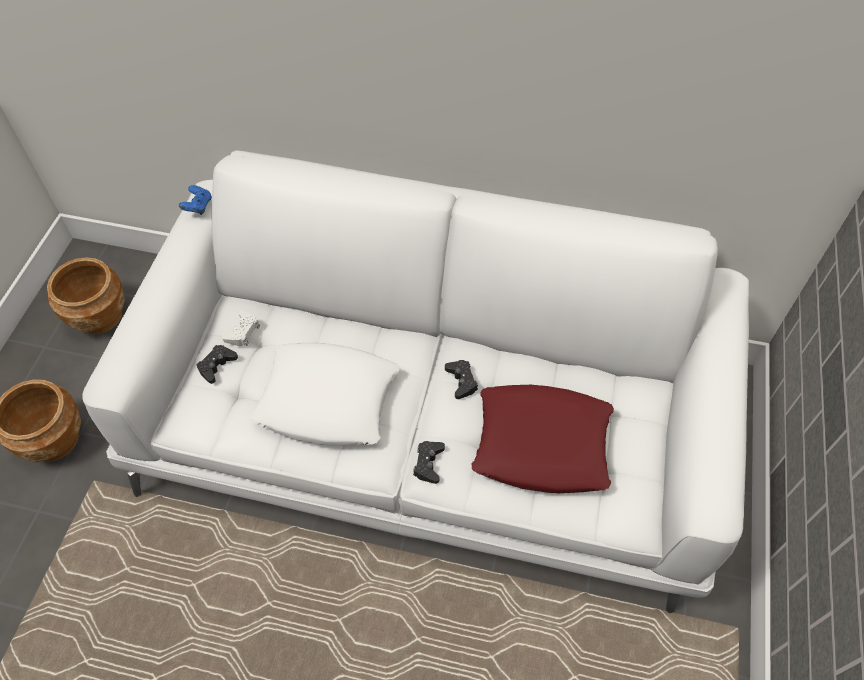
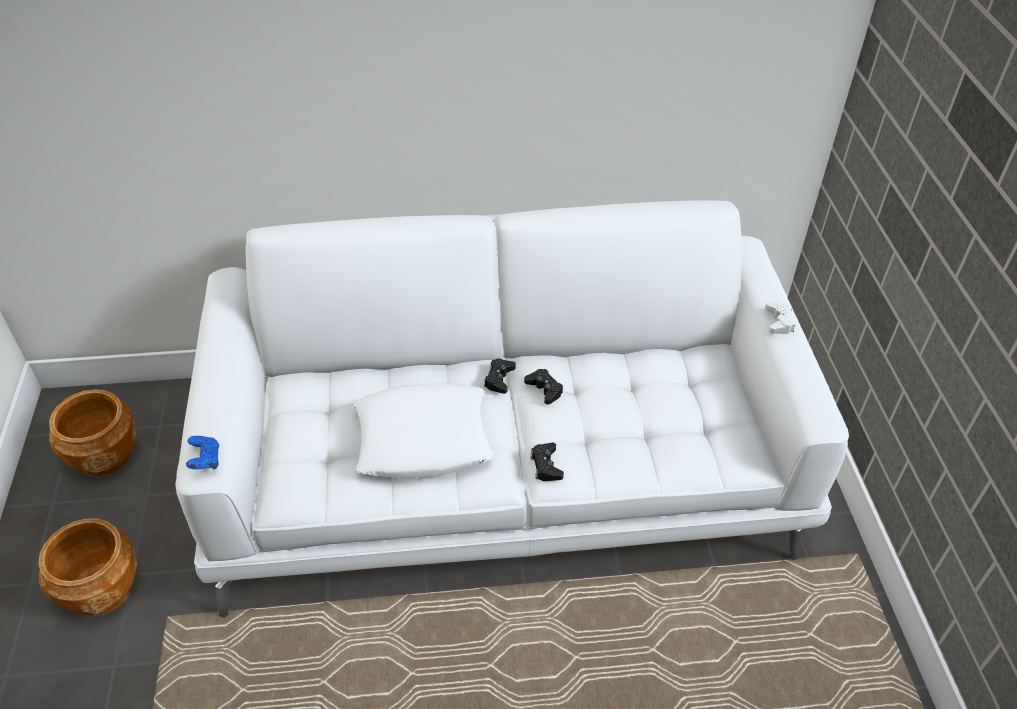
camera: 20 degrees left, 10 degrees down
(198, 207) = (223, 293): blue game controller -> blue game controller (205, 461)
(217, 366) = (297, 437): black game controller -> black game controller (499, 379)
(243, 332) = (309, 401): white game controller -> white game controller (779, 321)
(542, 444) = (641, 421): red pillow -> none

